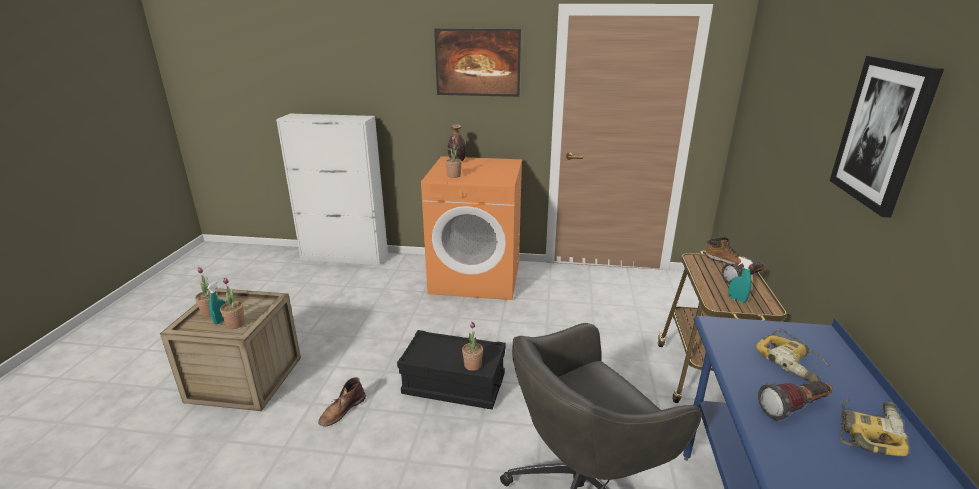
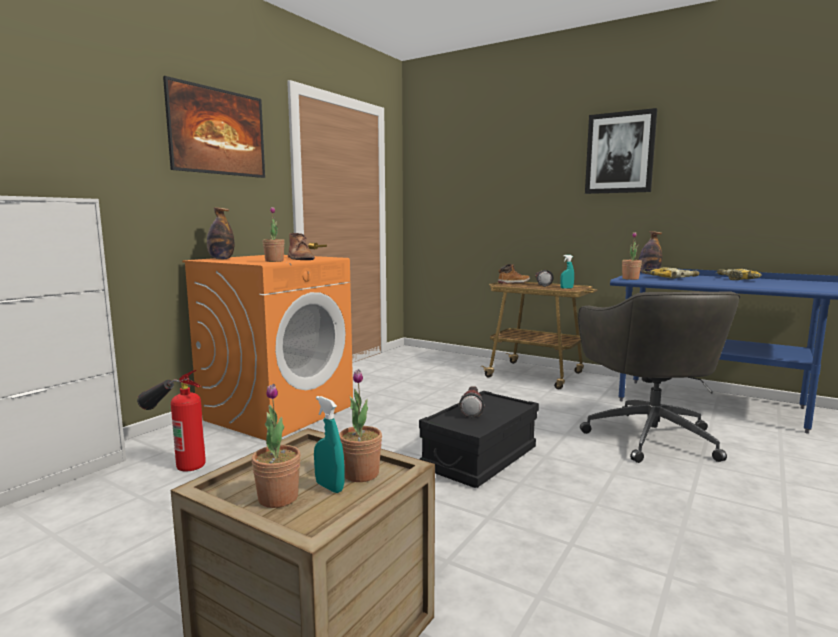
camera: 65 degrees left, 15 degrees down
(342, 410) = (480, 536): brown boot -> brown boot (300, 258)
(388, 276) = (176, 459): none -> fire extinguisher
(472, 365) = (510, 408): potted plant -> potted plant (630, 279)
(795, 409) = (719, 281): flashlight -> flashlight (472, 409)
(820, 341) = (648, 274): none -> bottle

